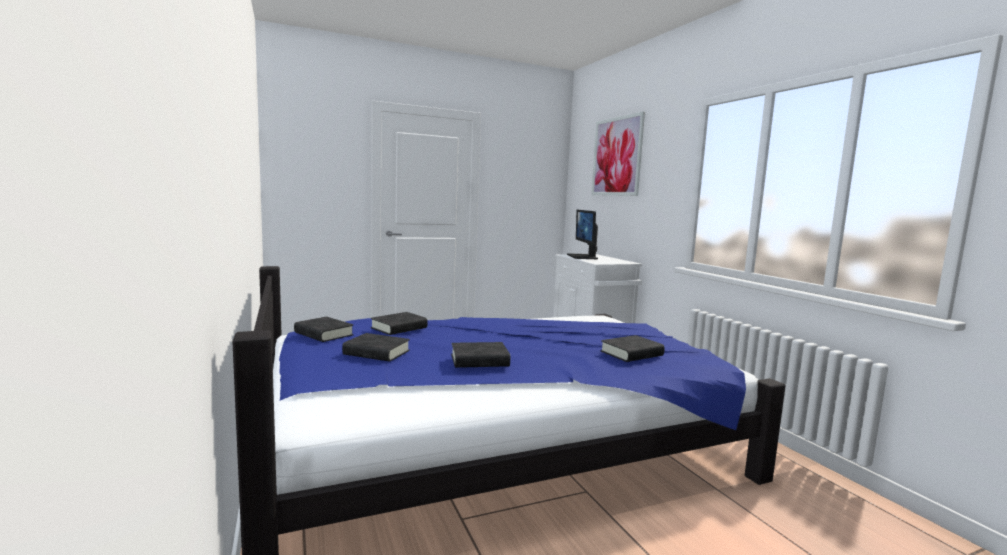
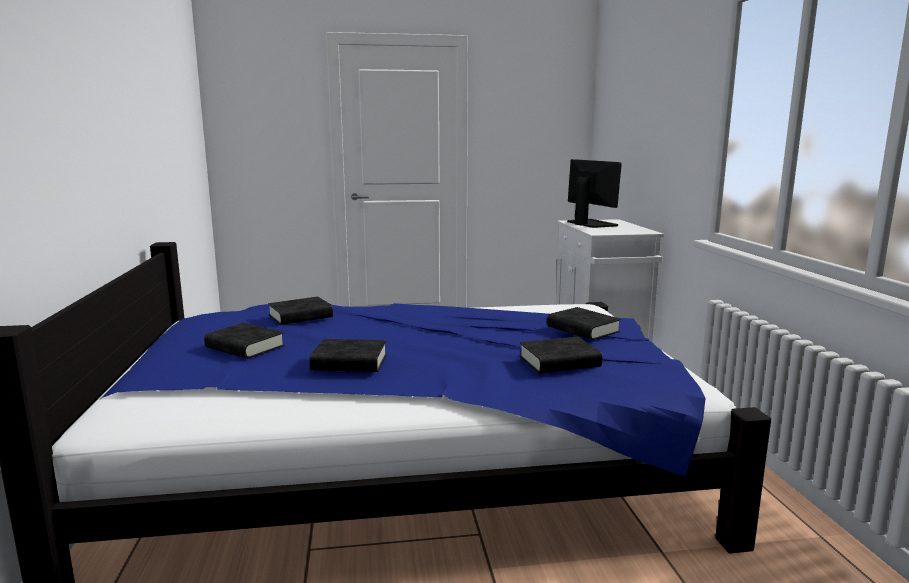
camera: 15 degrees right, 5 degrees up
(323, 334) = (212, 321): black book -> black book (583, 329)
(582, 257) = (590, 224): monitor -> monitor turned 150 degrees clockwise
(616, 156) = (641, 83): picture -> none

